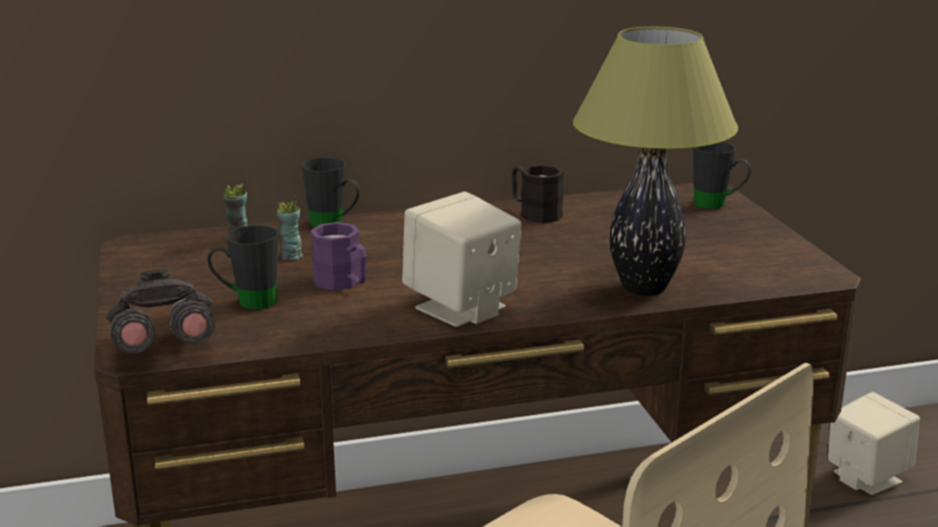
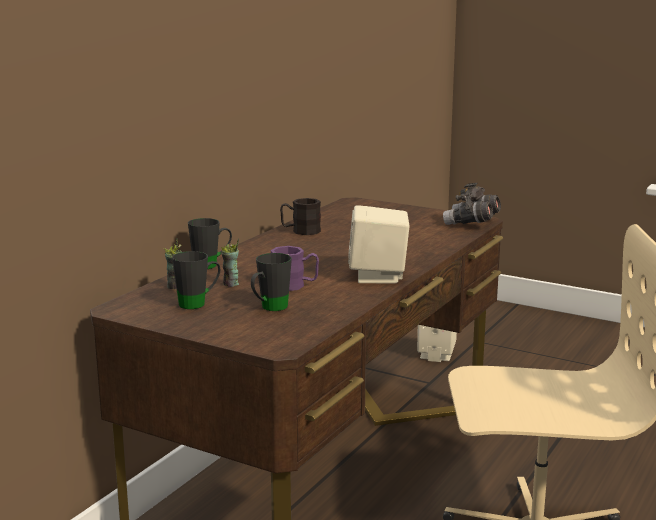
camera: 45 degrees left, 5 degrees down
(162, 348) = (285, 340): grey binoculars -> grey binoculars (471, 223)
(645, 288) = (431, 244): table lamp -> none
(717, 204) = (372, 205): black mug -> black mug (198, 303)

